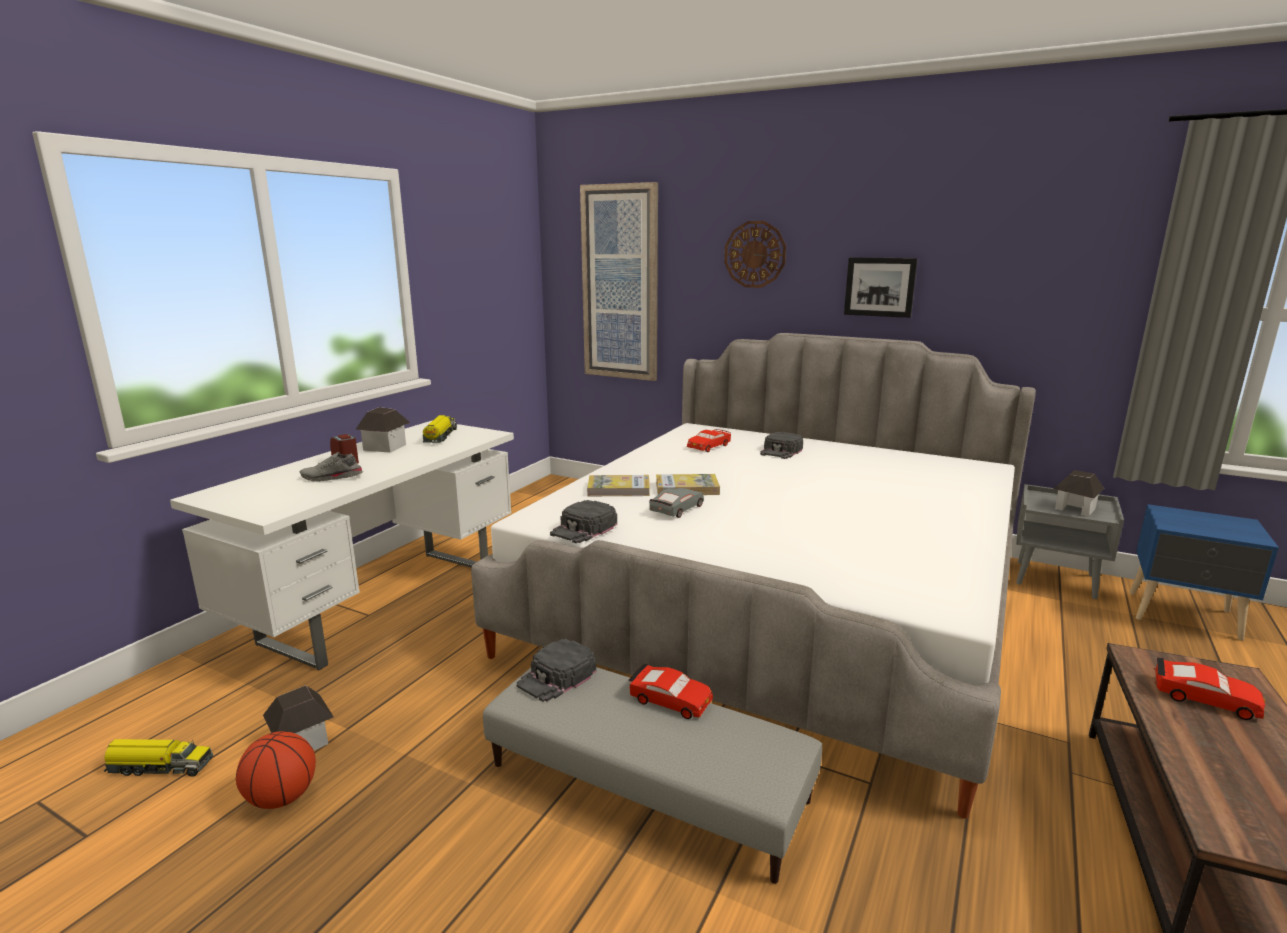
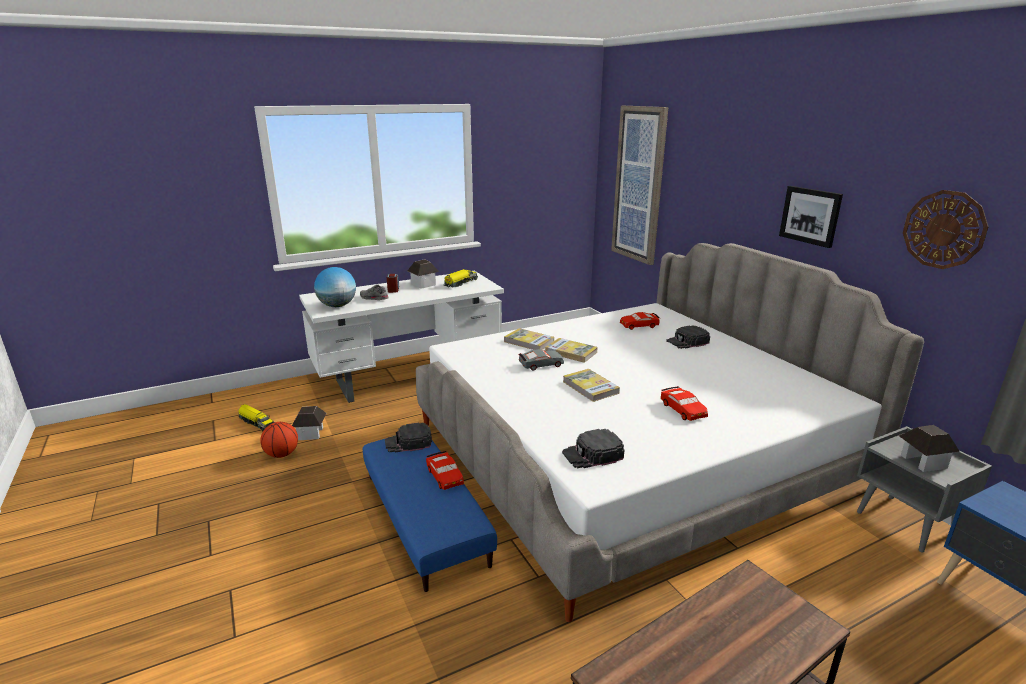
camera: 35 degrees right, 5 degrees up
(282, 499) = (337, 306): none -> globe
(584, 529) = (468, 361): black cap -> black cap (593, 454)
(647, 782) = (425, 518): grey ottoman -> blue ottoman
(755, 254) = (724, 174): wall clock -> wall clock (944, 229)
(772, 517) = (590, 387): none -> book
(1204, 698) = (751, 621): red toy car -> red toy car (683, 409)

